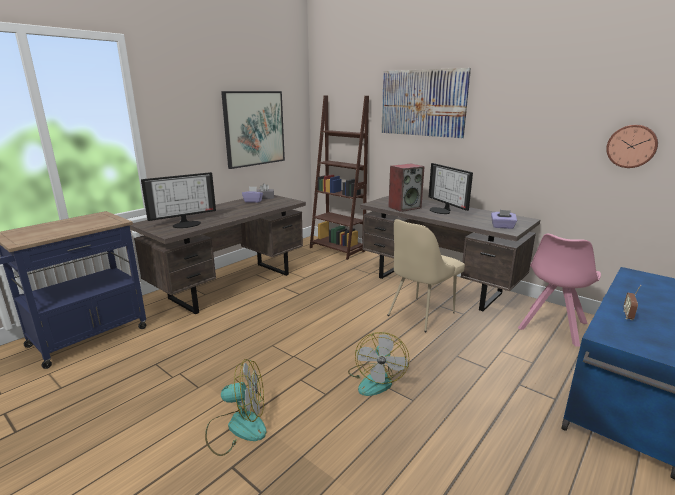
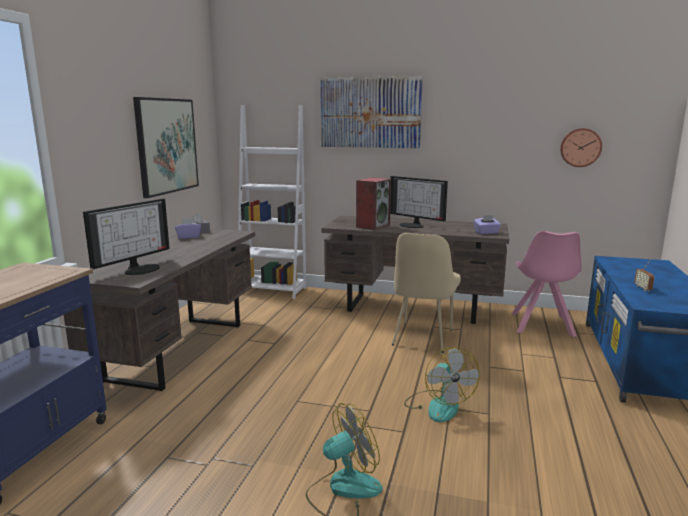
camera: 25 degrees left, 5 degrees down
(337, 249) = (272, 290): brown bookcase -> white bookcase

